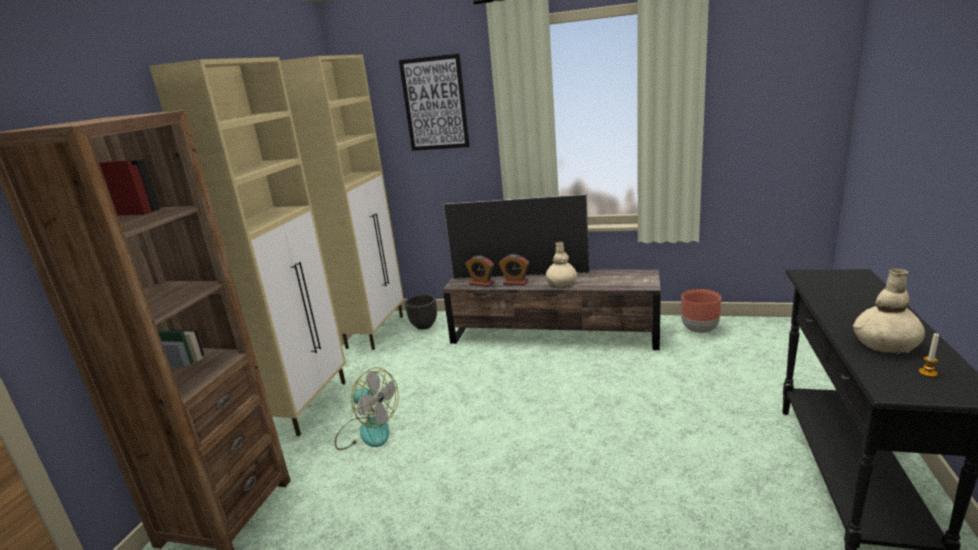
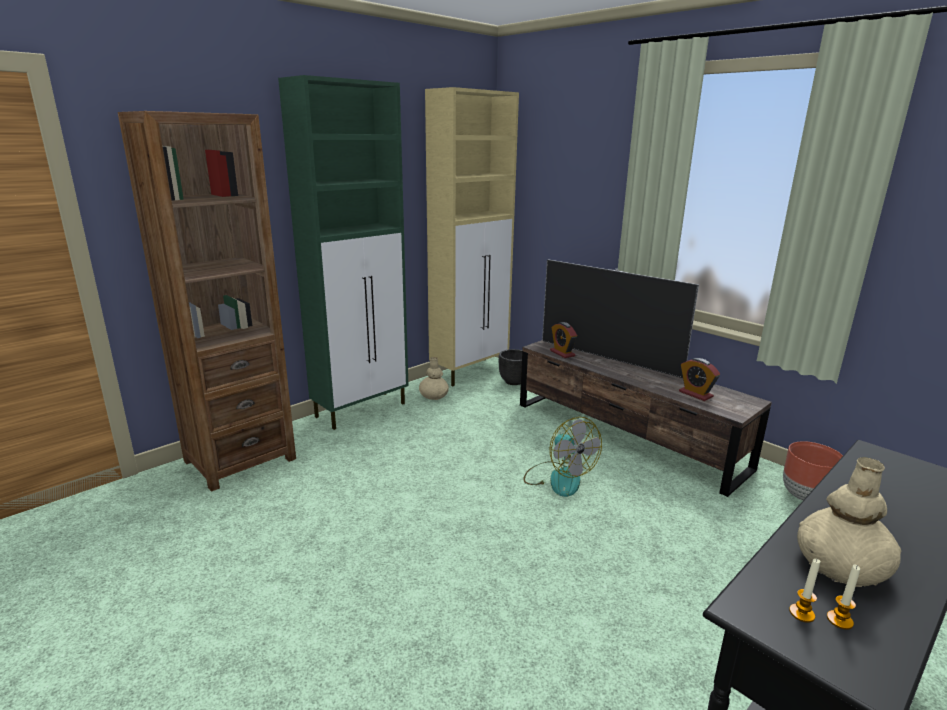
camera: 30 degrees right, 0 degrees up
(308, 405) = (362, 410): beige cabinet -> green cabinet
(367, 431) = (381, 448): fan -> fan (558, 478)
(435, 104) = (576, 153): picture -> none
(515, 282) = (595, 363): alarm clock -> alarm clock (695, 394)
(561, 282) = (640, 378): beige vase -> beige vase (434, 395)
(911, 378) = (801, 613): none -> candle

